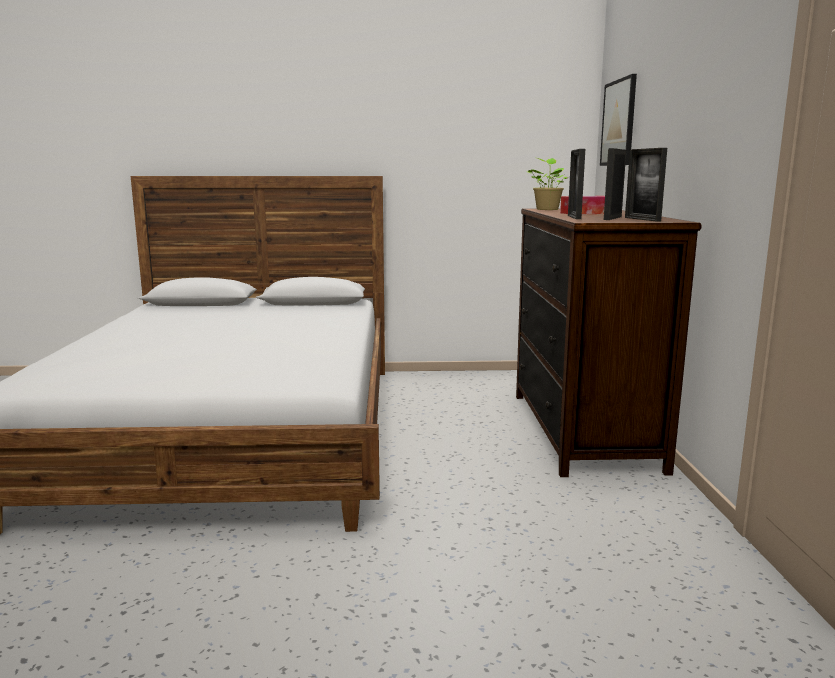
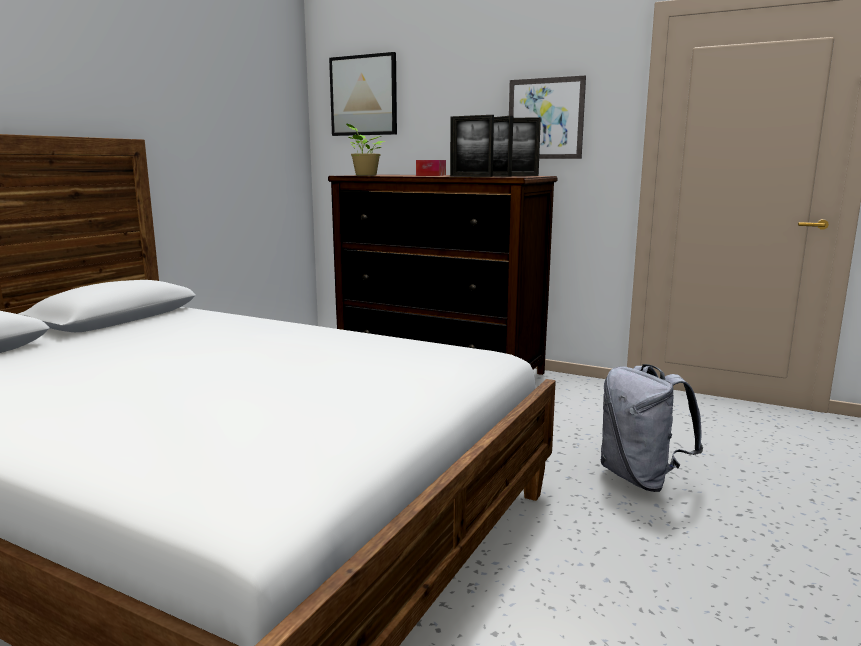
camera: 60 degrees left, 0 degrees up
(446, 577) = (641, 478): none -> grey backpack
(710, 146) = (545, 119): none -> picture

